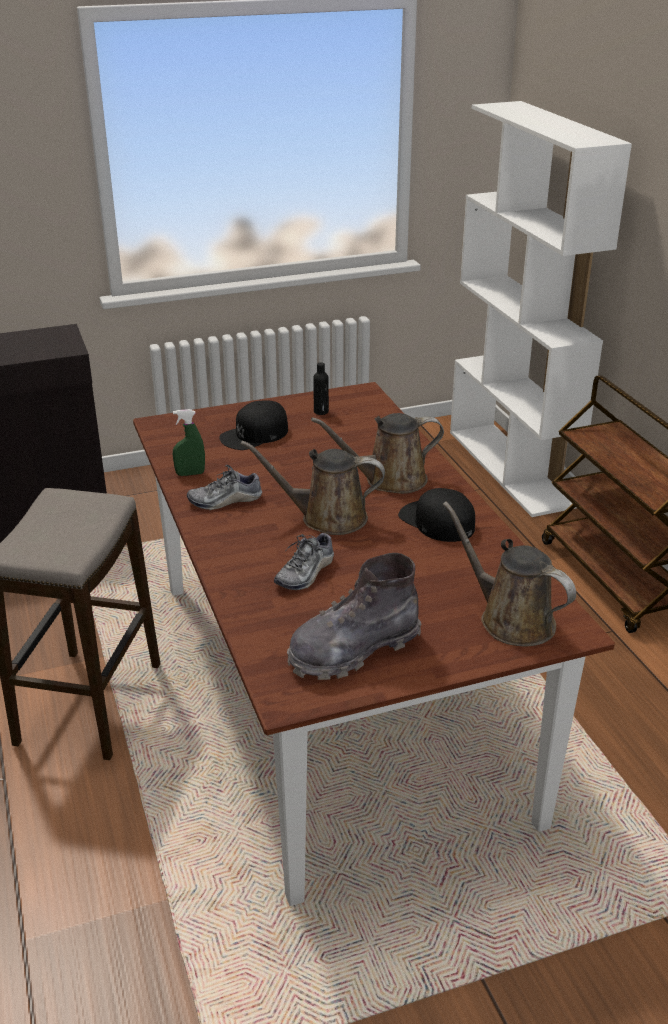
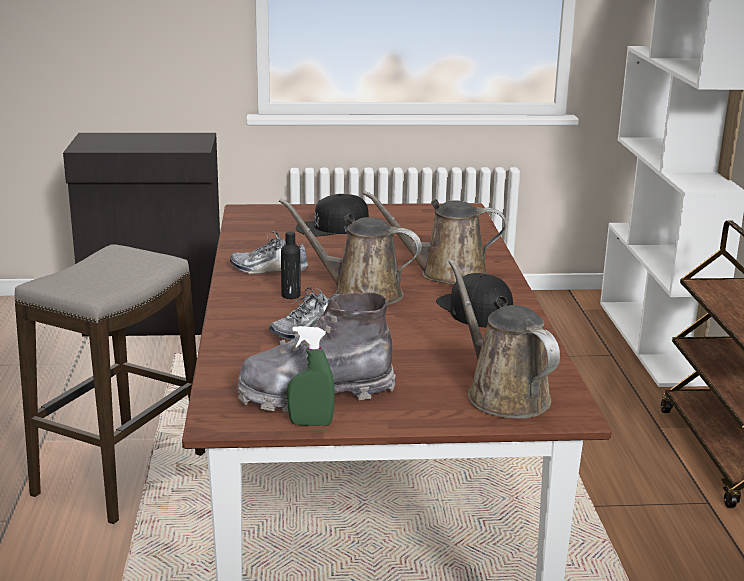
camera: 15 degrees right, 10 degrees down
(190, 474) = (249, 247): green spray bottle -> green spray bottle (310, 424)
(321, 411) = (411, 218): black bottle -> black bottle (291, 295)

